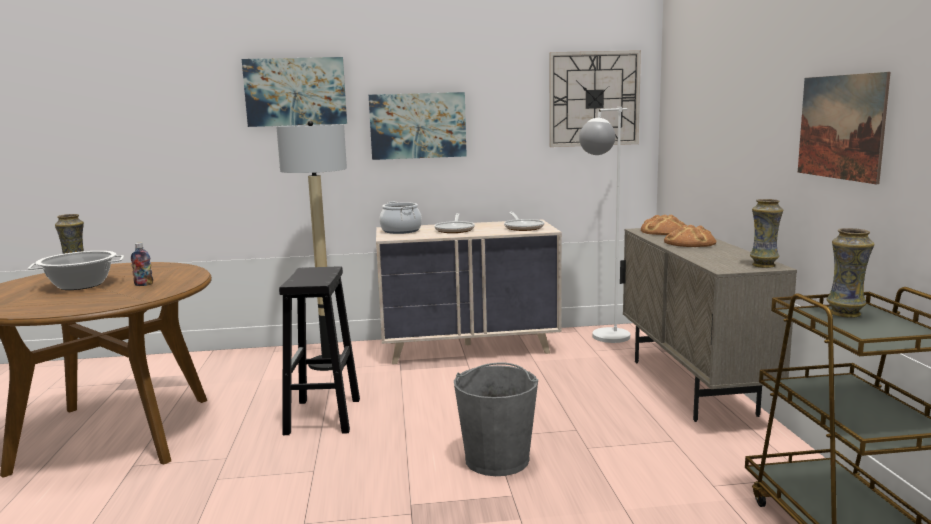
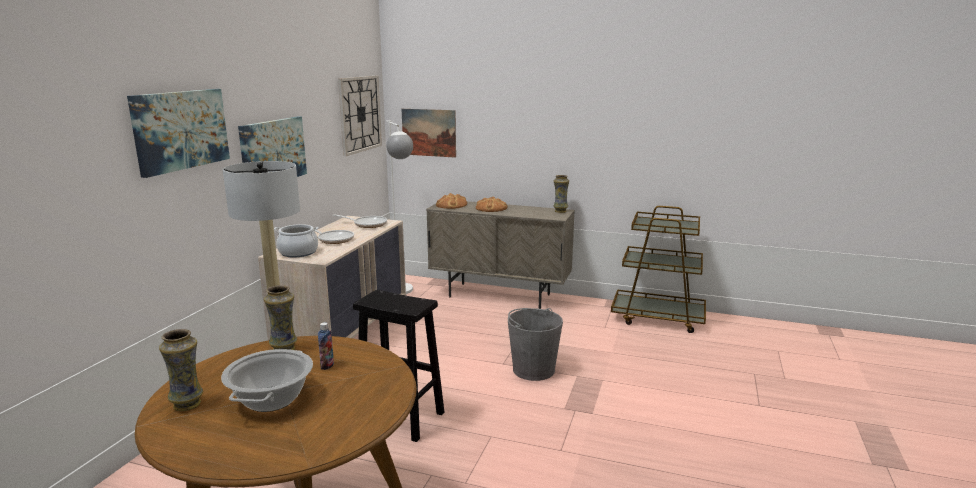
camera: 65 degrees left, 5 degrees up
(840, 127) = (598, 135): picture -> picture (429, 132)
(846, 314) = (649, 223): vase -> vase (284, 349)

